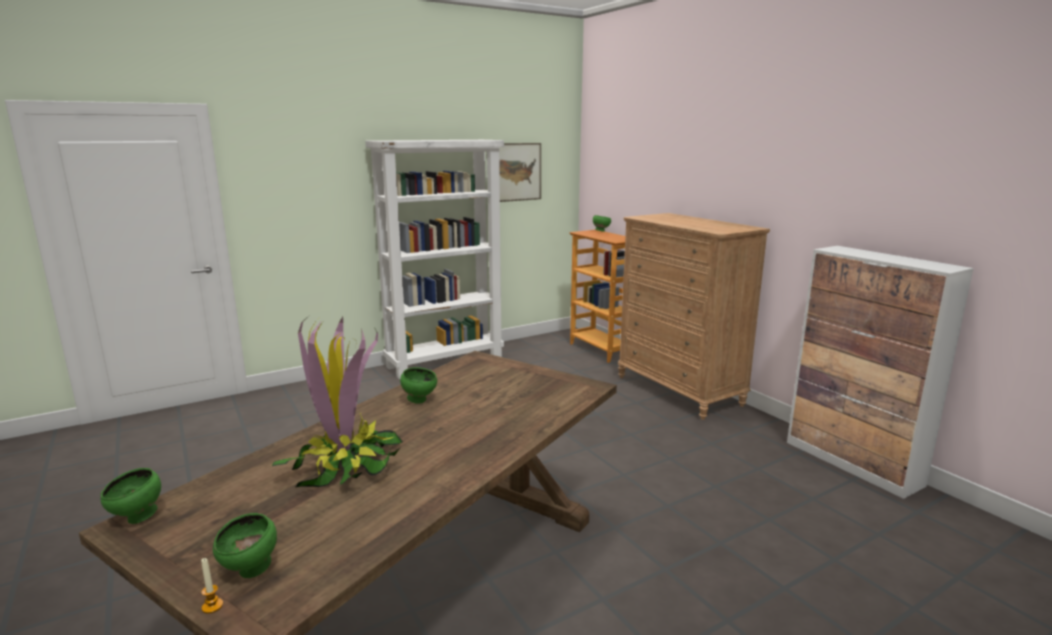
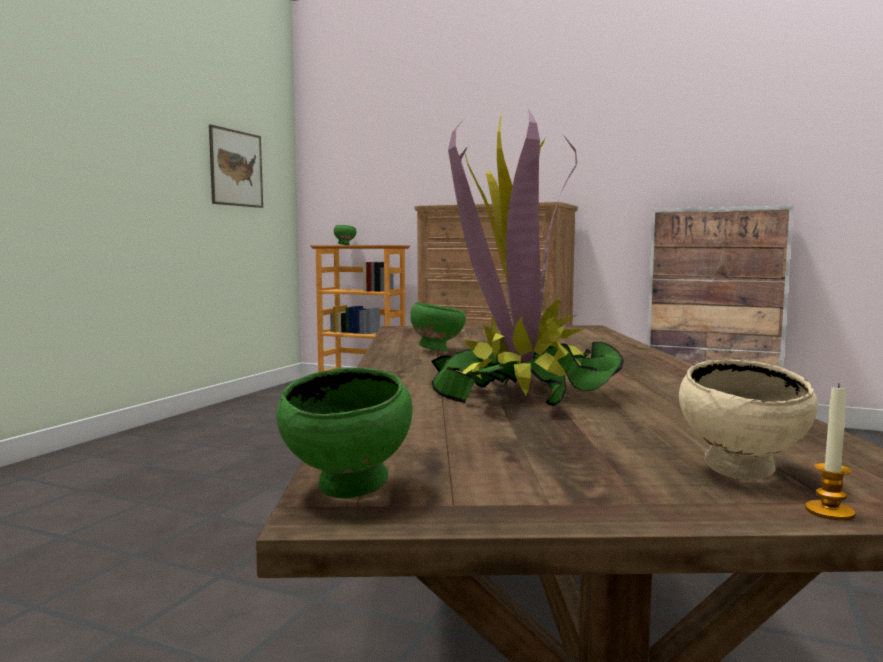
camera: 35 degrees left, 10 degrees down
(251, 571) = (743, 473): green bowl -> beige bowl
(445, 361) = (176, 426): white bookcase -> none

